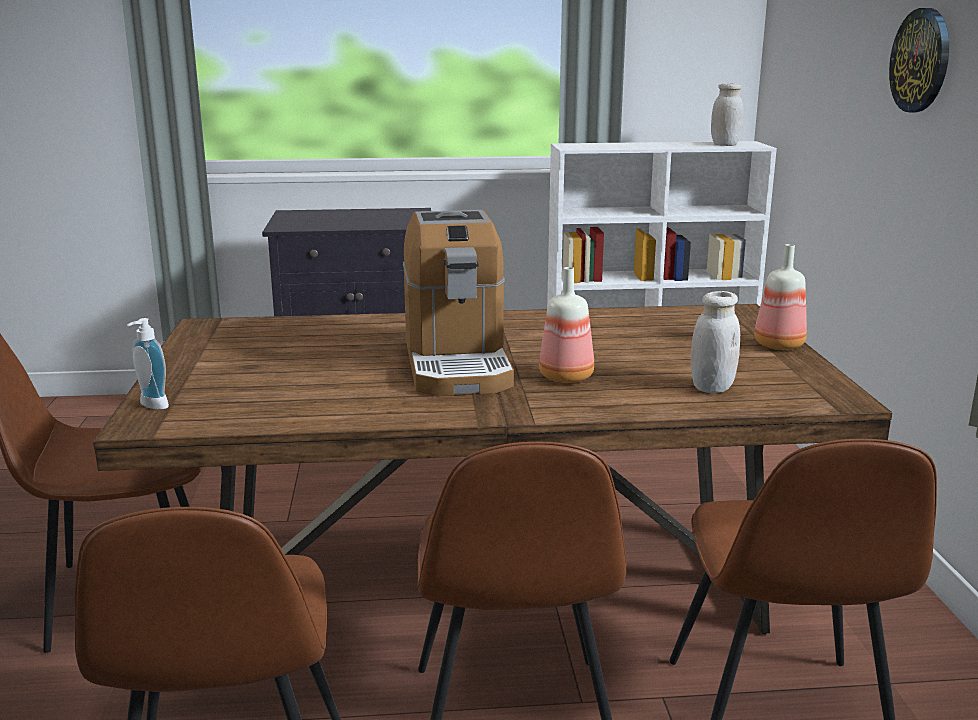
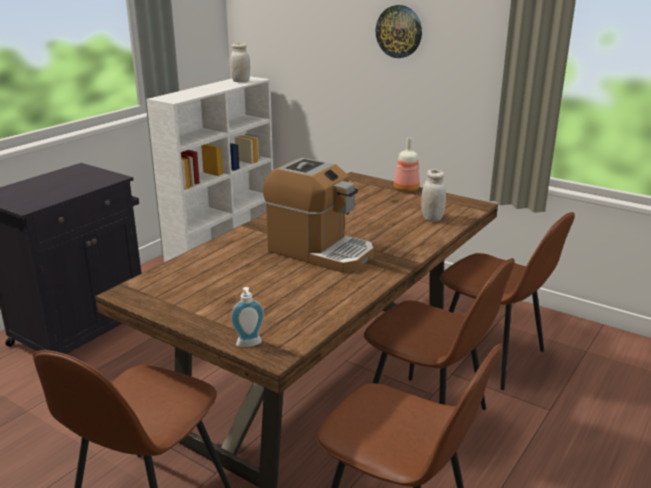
camera: 50 degrees left, 5 degrees up
(566, 376) = (376, 237): bottle -> none

